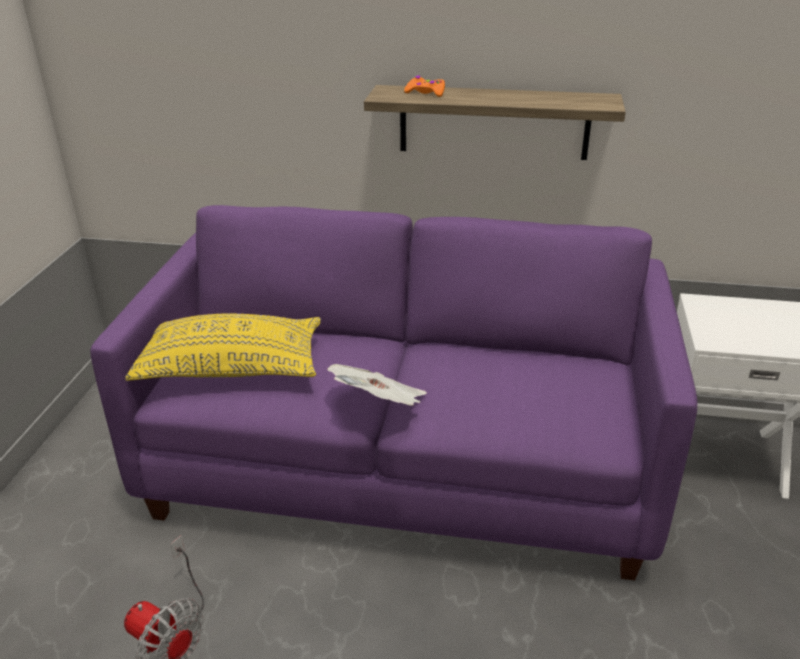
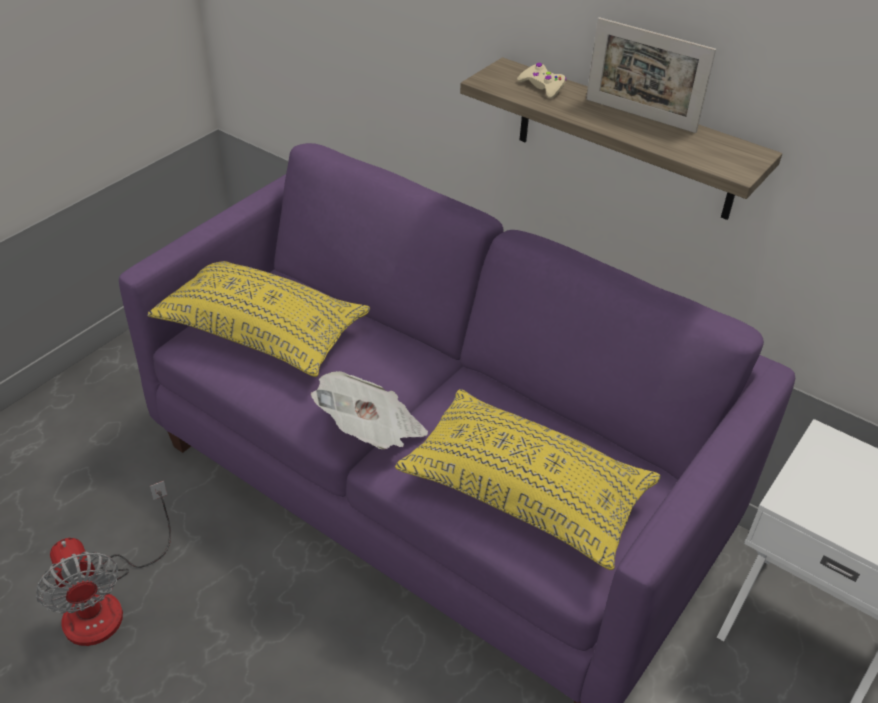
camera: 25 degrees right, 10 degrees up
(426, 92) = (542, 87): orange game controller -> beige game controller
(510, 94) = (640, 115): none -> picture frame
(531, 403) = (525, 492): none -> yellow pillow

